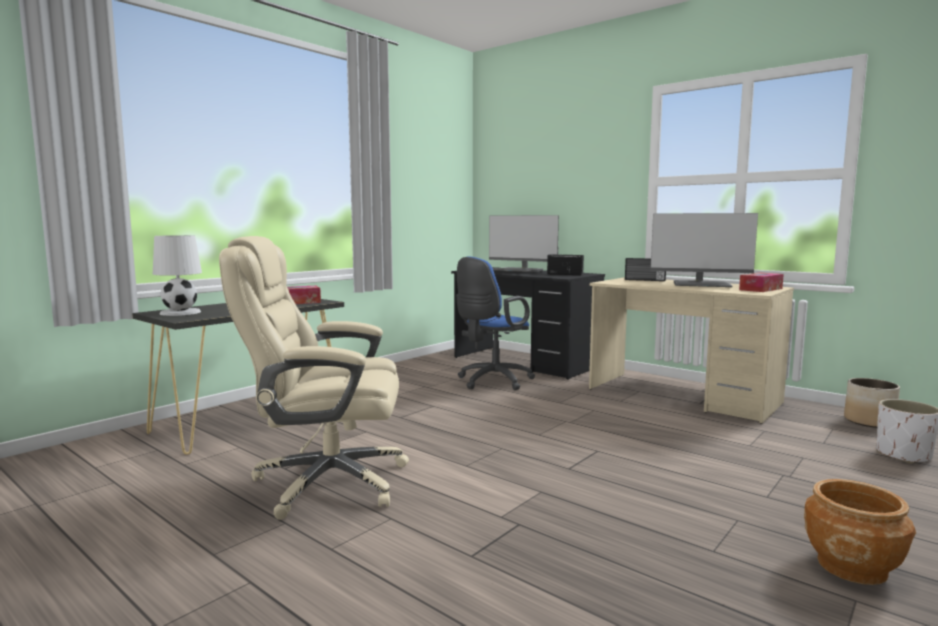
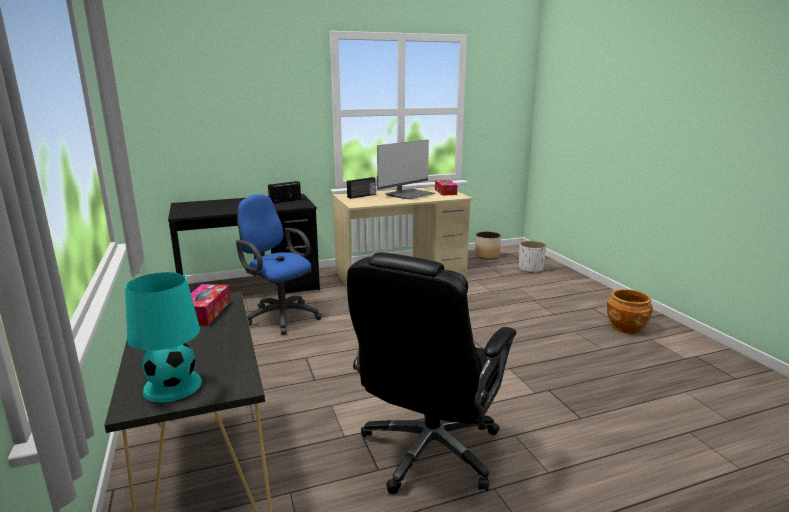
camera: 60 degrees left, 10 degrees up
(180, 312) = (172, 386): white table lamp -> turquoise table lamp
(327, 482) = (429, 451): beige office chair -> black office chair
(491, 381) = (280, 316): blue office chair -> blue office chair turned 150 degrees clockwise
(518, 271) = (227, 204): monitor -> none

